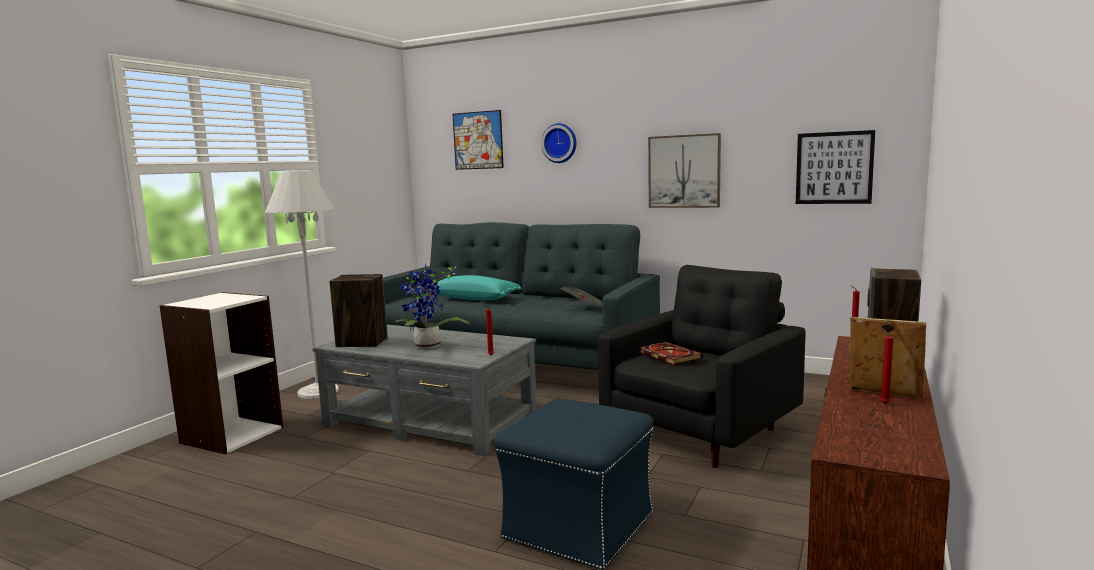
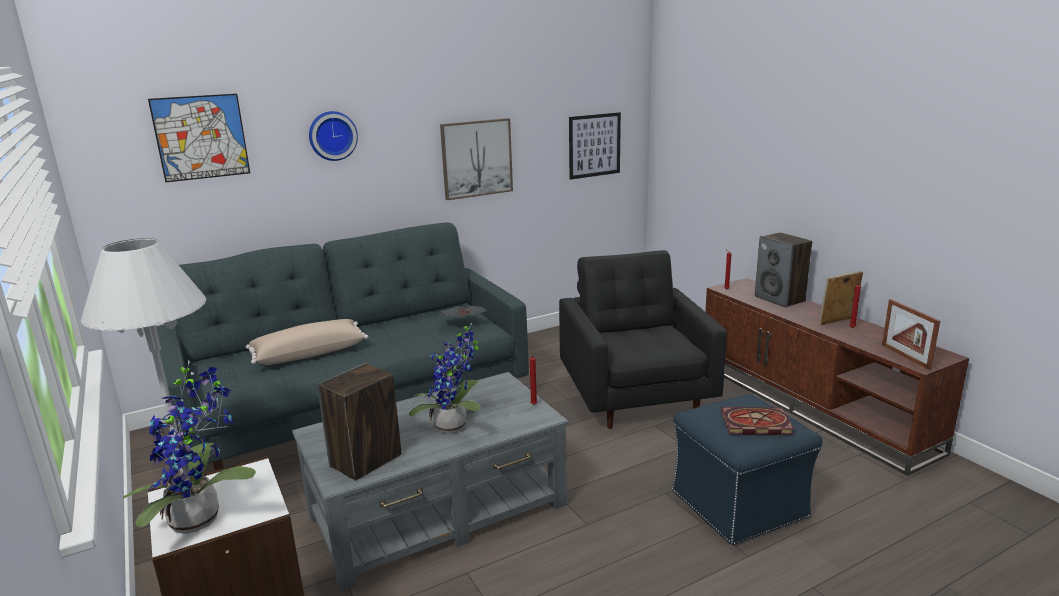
camera: 55 degrees left, 10 degrees up
(197, 302) = (202, 519): none -> potted plant
(476, 299) = (309, 353): turquoise pillow -> beige pillow
(667, 356) = (627, 343): book -> book (754, 424)
(851, 441) = (905, 356): none -> picture frame

